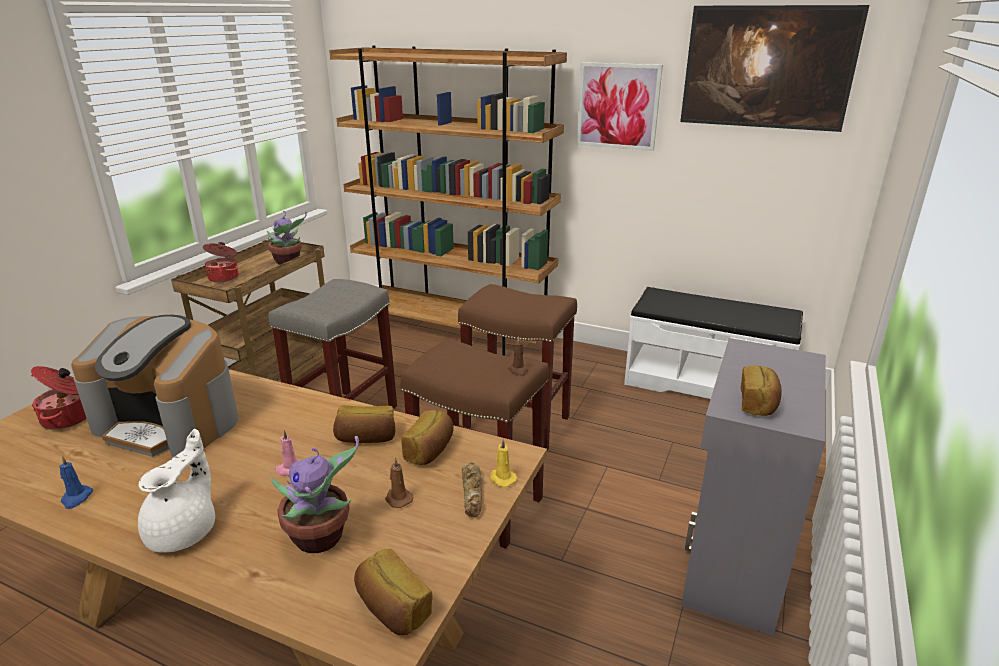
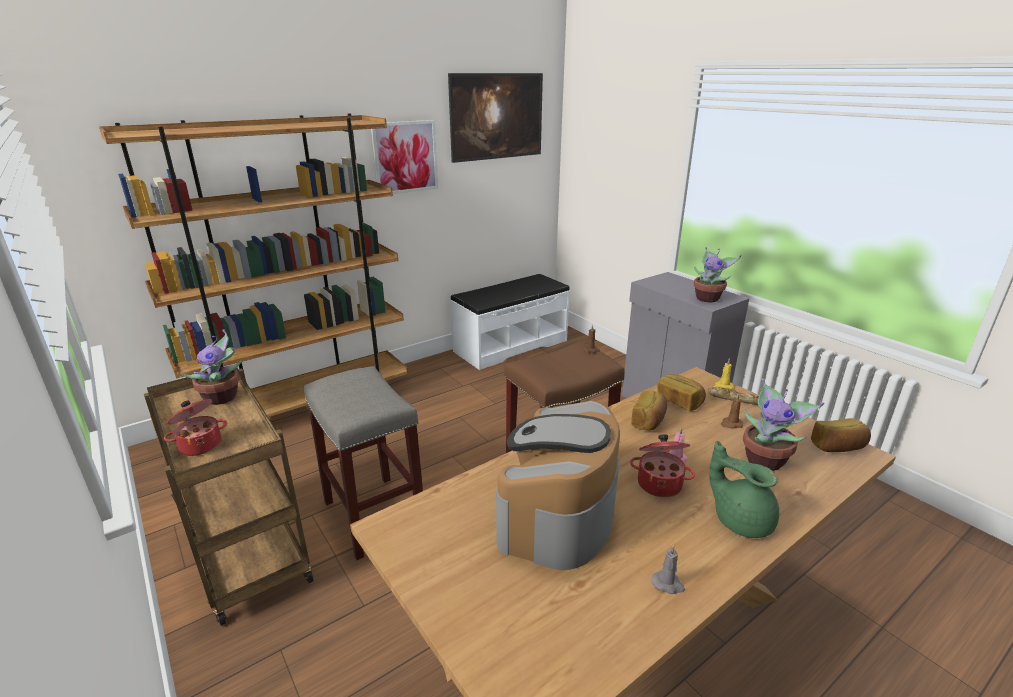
camera: 60 degrees left, 0 degrees up
(68, 418) = (494, 591): cooking pot -> cooking pot (659, 483)
(76, 498) = (668, 584): blue candle -> grey candle
(170, 422) = (558, 515): coffee machine -> coffee machine turned 150 degrees clockwise
(185, 531) = (740, 519): white teapot -> green teapot
(518, 423) = (479, 426): brown stool -> none
(758, 403) = (708, 298): bread -> potted plant

